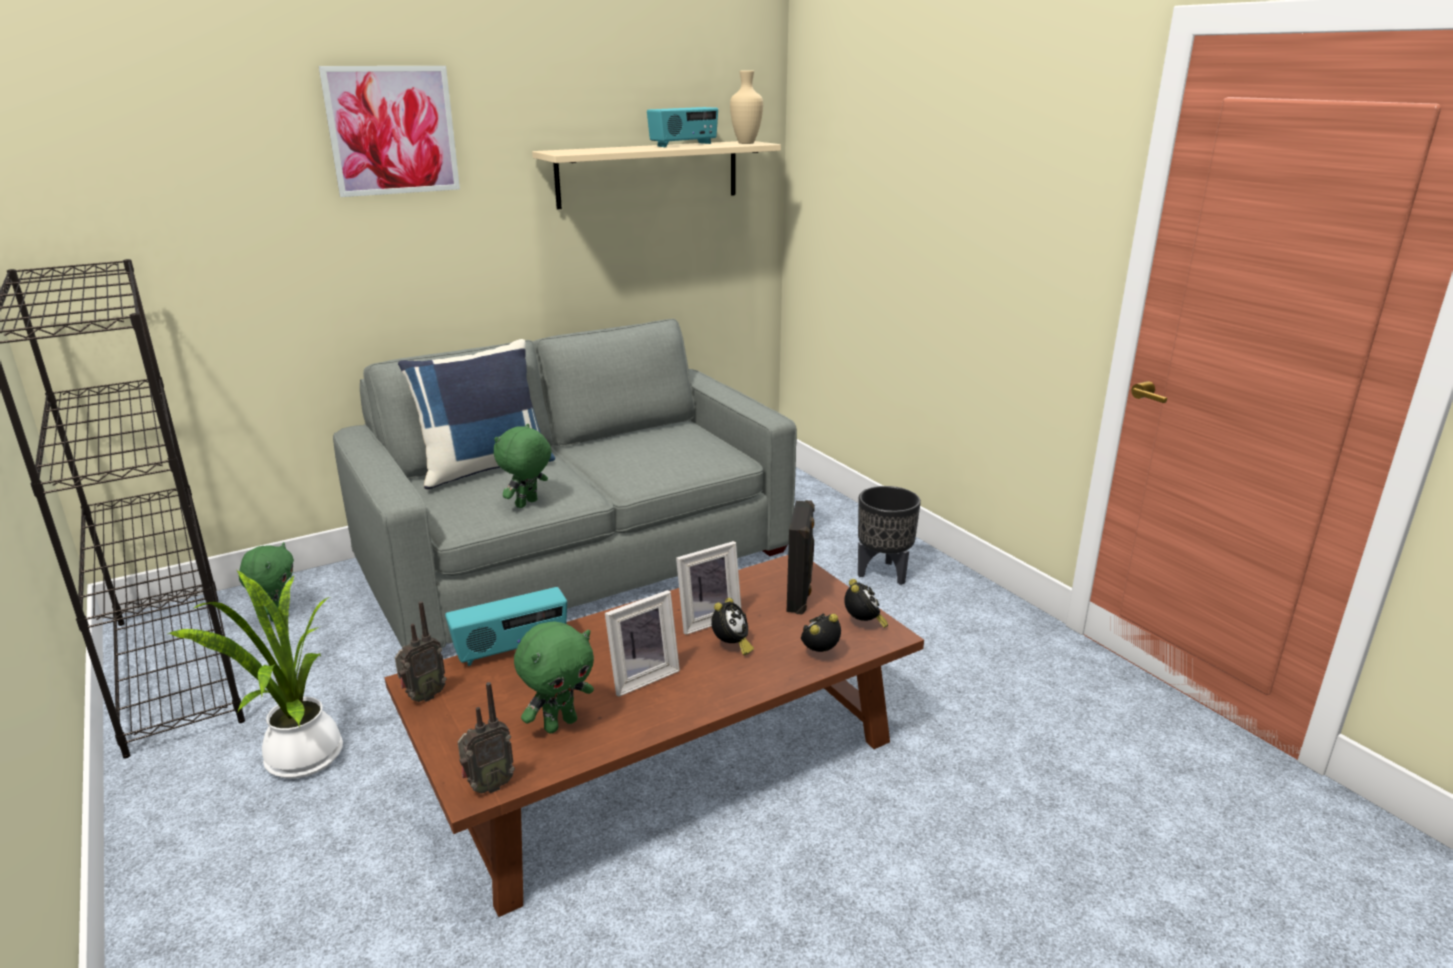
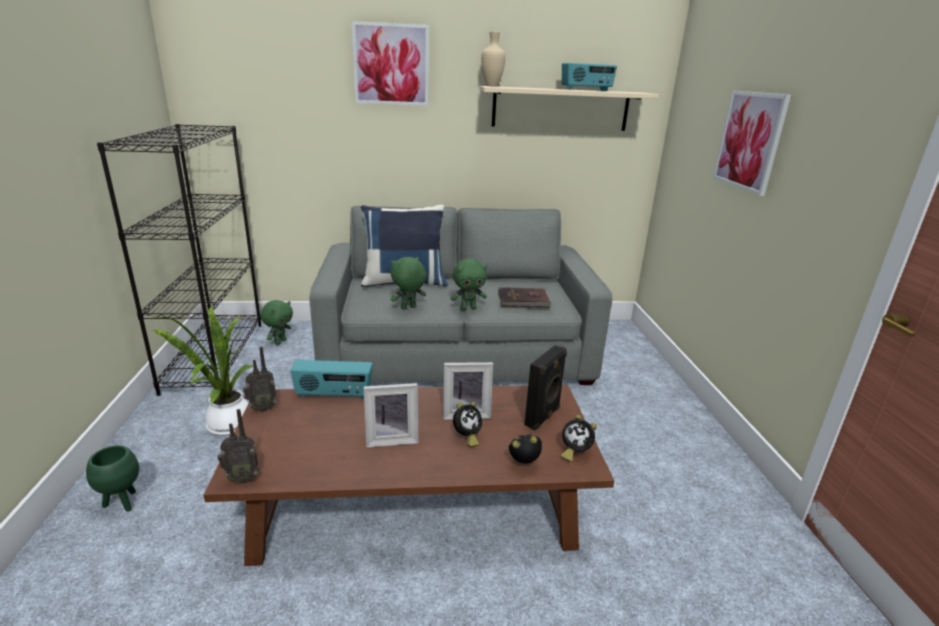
camera: 25 degrees right, 0 degrees up
(224, 919) = (122, 503): none -> green planter
(560, 724) = (317, 453): green plush toy -> green plush toy (468, 308)
(678, 456) = (524, 300): none -> brown book
(747, 143) = (634, 92): beige vase -> beige vase (492, 86)
(863, 624) = (574, 452): alarm clock -> alarm clock turned 90 degrees clockwise
(882, 573) = (656, 420): black planter -> none
(923, 202) = (749, 141): none -> picture

